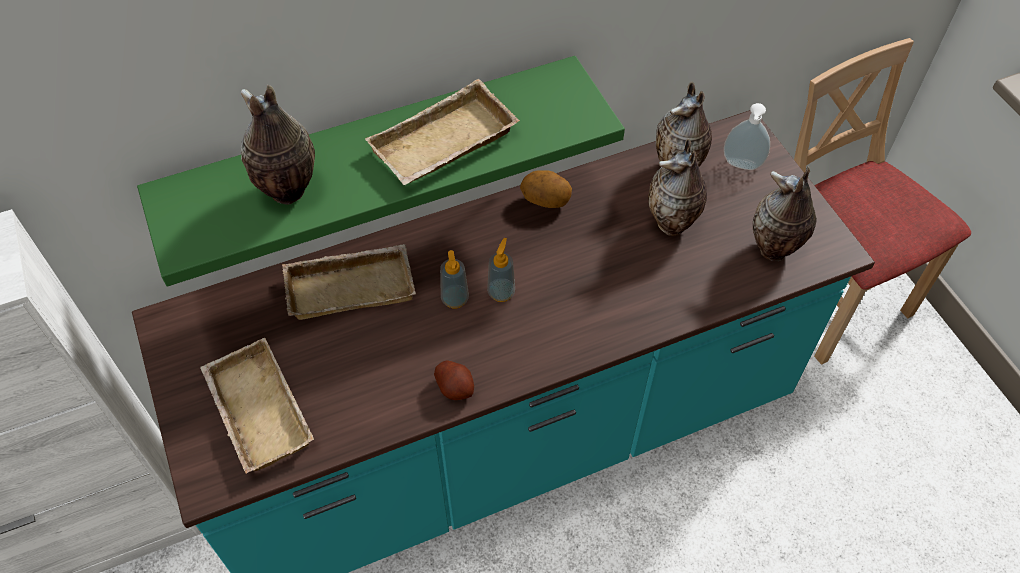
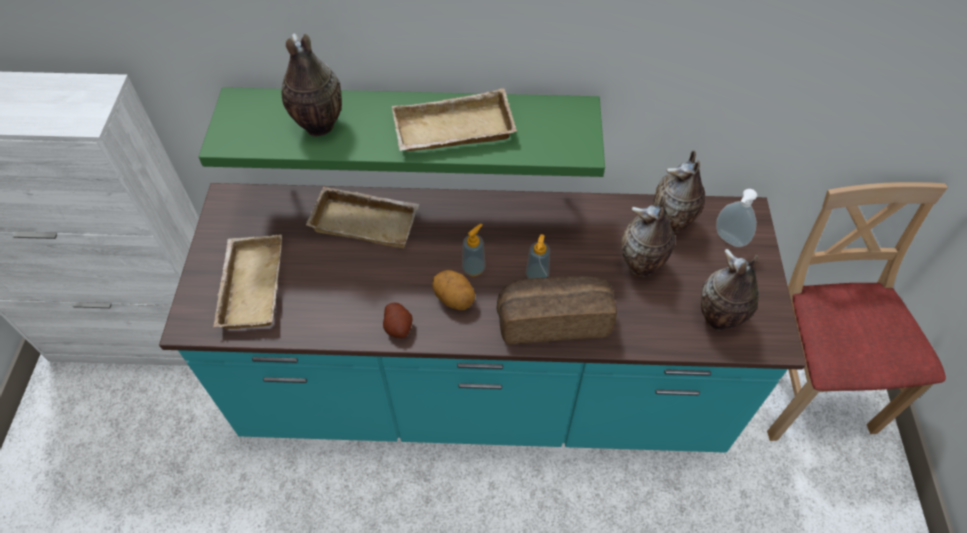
camera: 25 degrees right, 0 degrees up
(455, 299) = (436, 260): soap dispenser -> soap dispenser (537, 276)
(546, 200) = (548, 210): potato -> potato (454, 298)
(614, 312) = (553, 318): none -> bread

